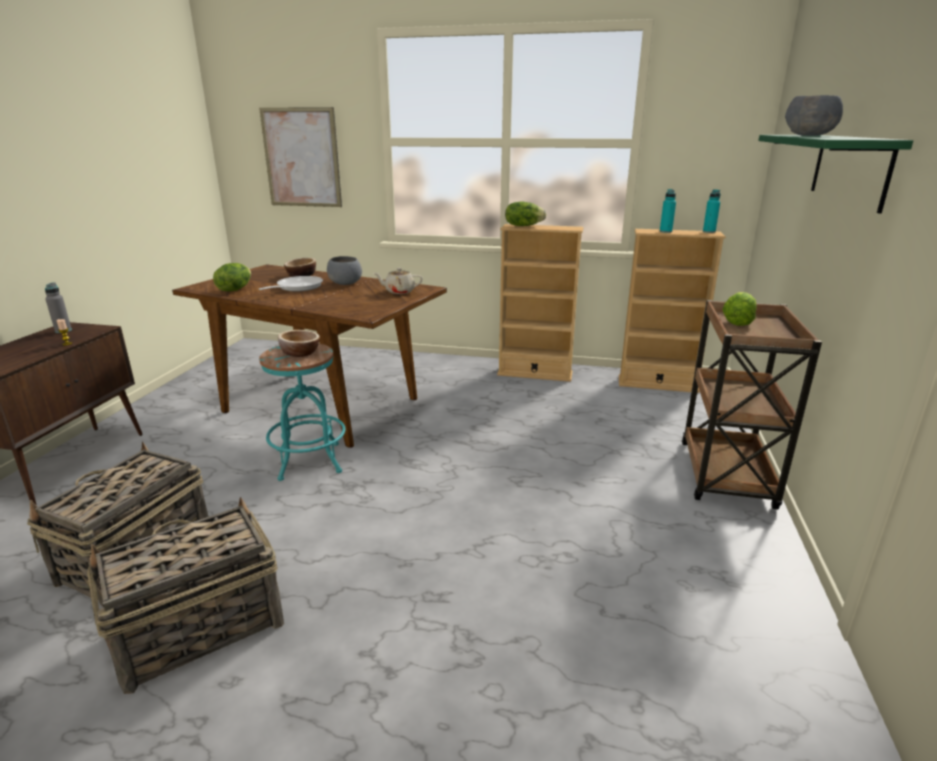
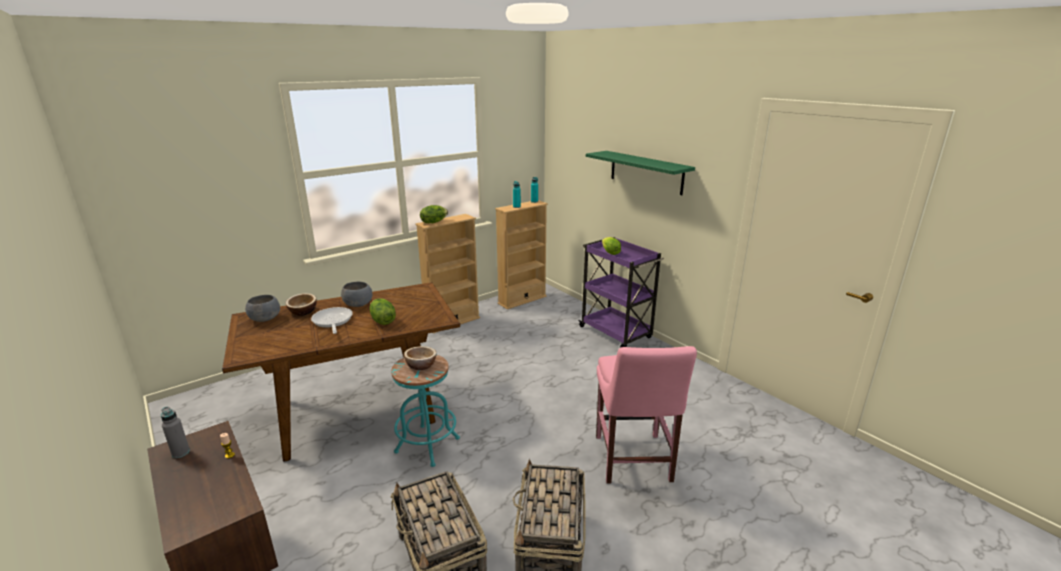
camera: 50 degrees left, 0 degrees up
(234, 289) = (284, 344): lettuce -> lettuce (382, 321)
(301, 158) = (208, 203): picture -> none
(399, 291) = (413, 296): beige teapot -> none
(442, 628) = (633, 461): none -> pink chair
(726, 476) = (616, 333): brown cart -> purple cart
(809, 135) = (624, 157): grey bowl -> grey bowl (265, 318)

